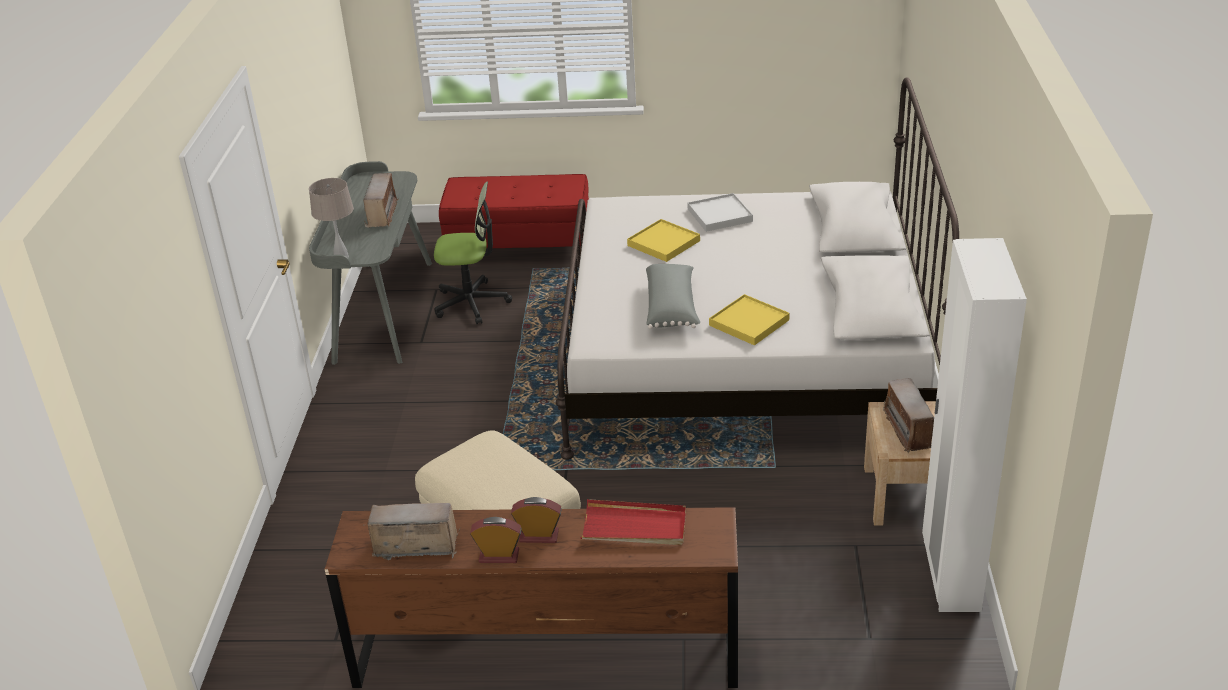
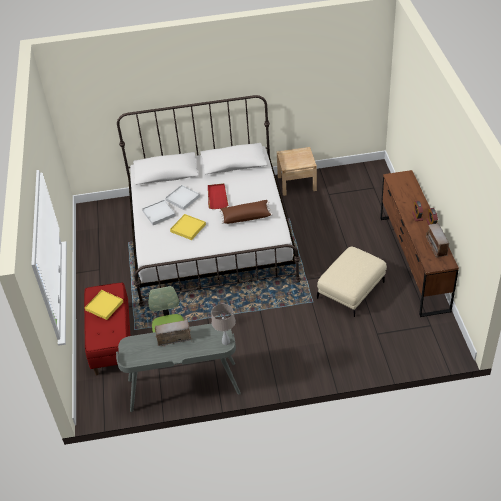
camera: 100 degrees left, 10 degrees up
(634, 527) = (403, 195): red tray -> red tray (217, 197)
(672, 308) = (246, 216): grey pillow -> brown pillow
(749, 323) = (254, 192): yellow tray -> yellow tray (104, 306)
(758, 240) = (183, 198): none -> white tray
(908, 430) = (297, 160): radio -> none
(950, 575) = (337, 172): white wardrobe -> none

